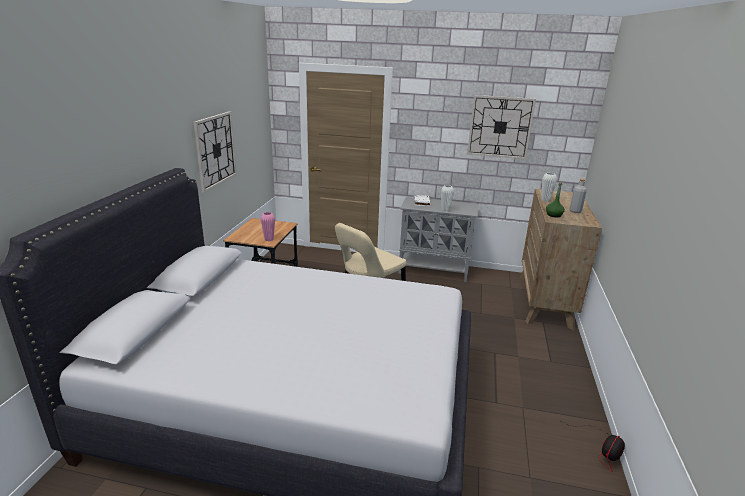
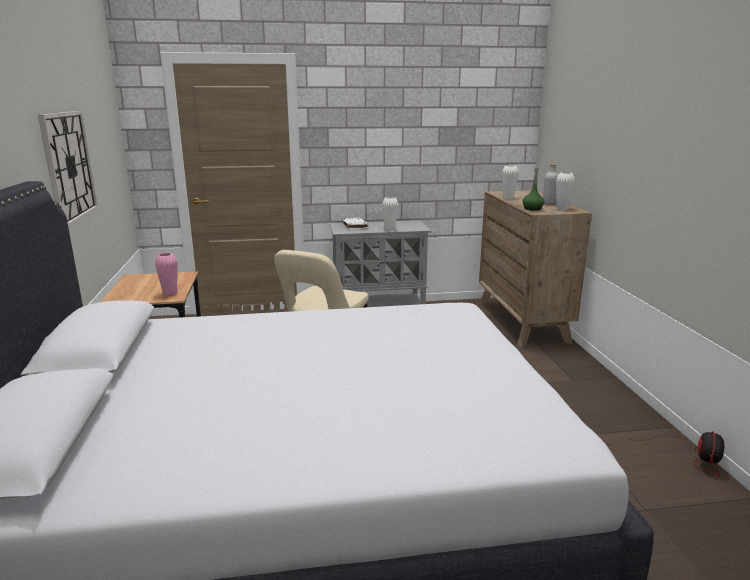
camera: 20 degrees left, 5 degrees down
(500, 127) = (435, 121): wall clock -> none
(580, 219) = (562, 209): none -> white vase

